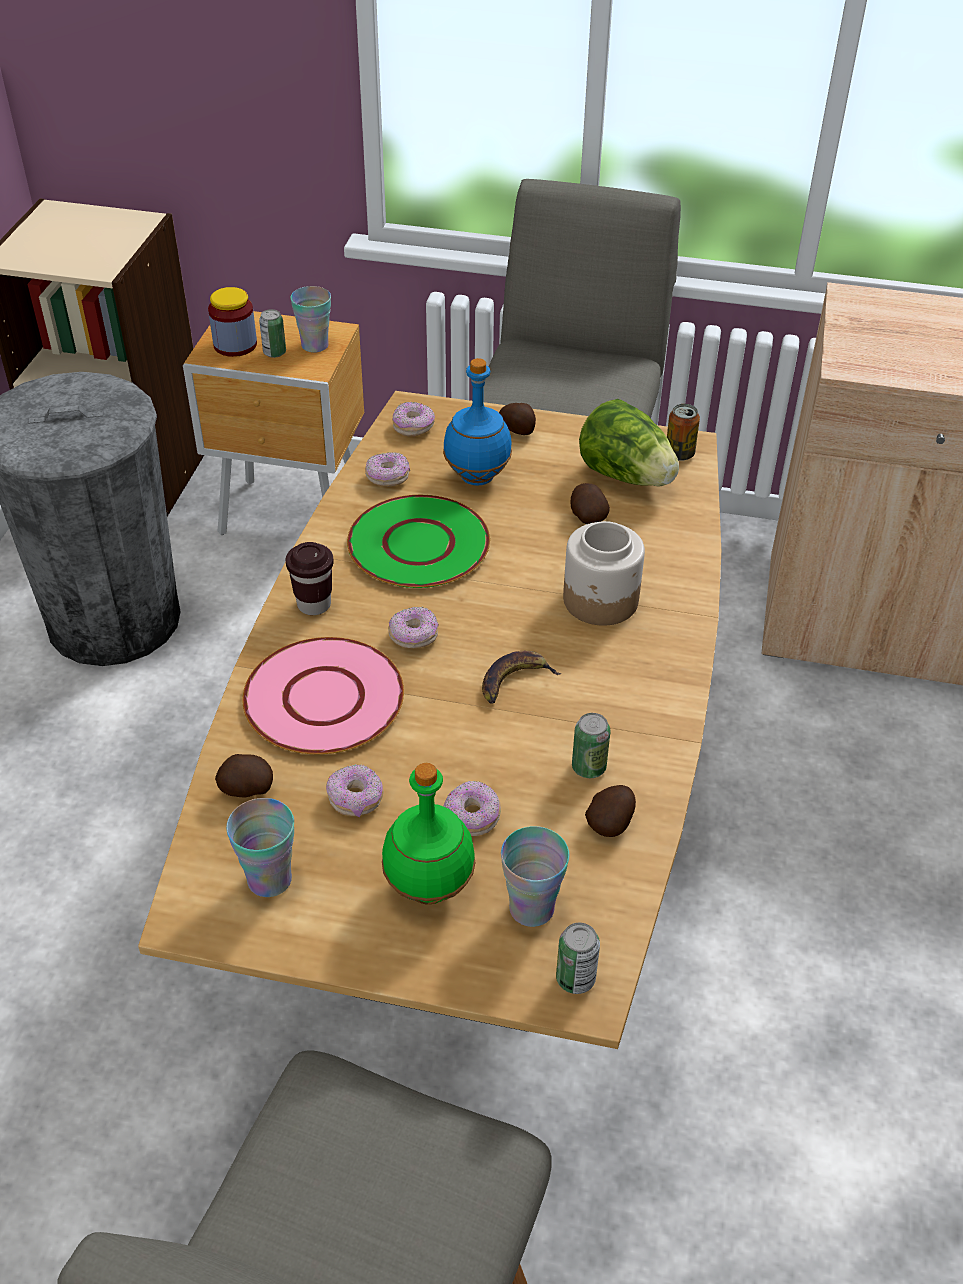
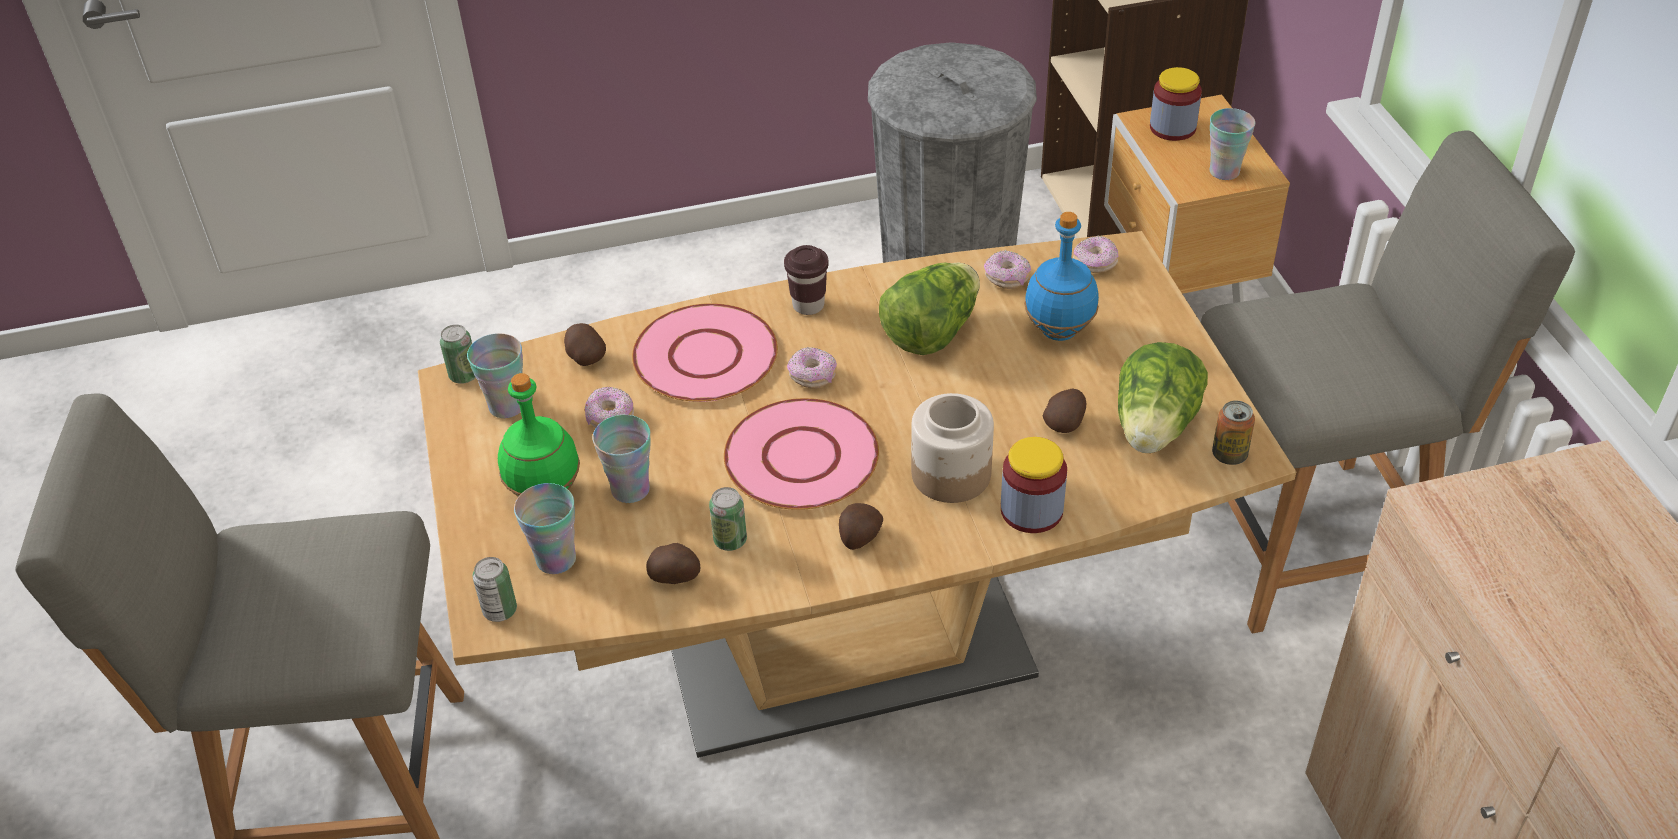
camera: 65 degrees right, 0 degrees up
(274, 352) = (1186, 154): can -> can (464, 375)
(418, 545) = (931, 332): green plate -> lettuce
(471, 817) = (630, 489): donut -> cup
(514, 681) = (802, 457): banana -> pink plate
(518, 430) = (1156, 330): potato -> potato (859, 538)
(672, 572) = (1031, 510): none -> jar

